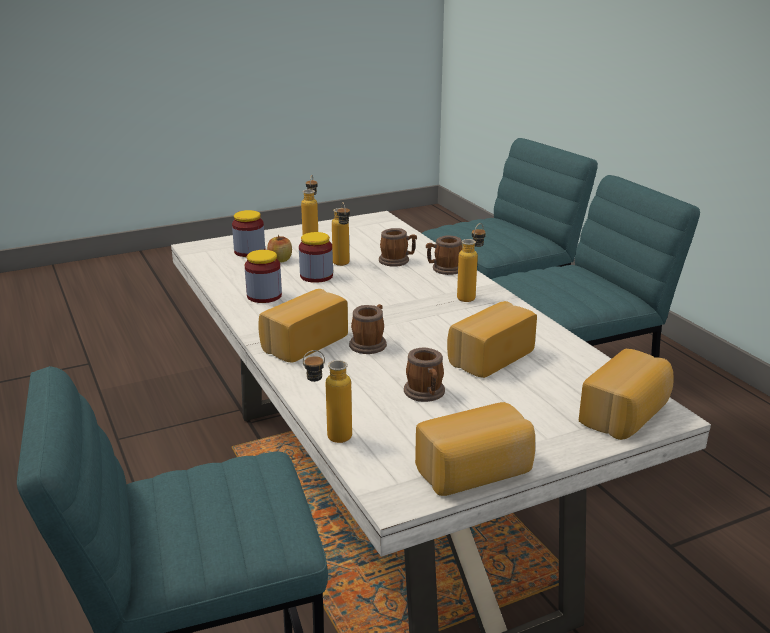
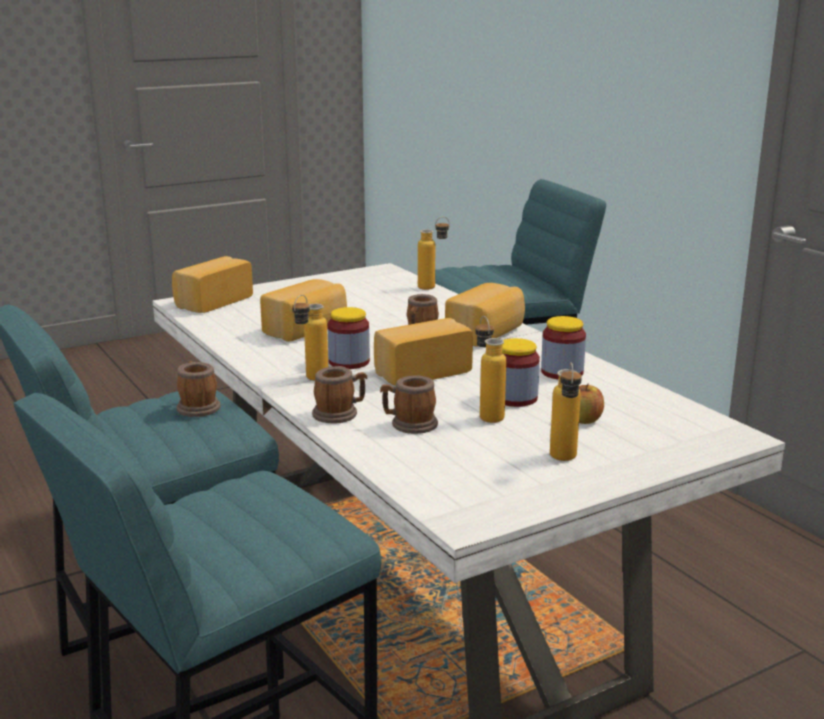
camera: 175 degrees right, 5 degrees down
(249, 251) = (643, 432): jar -> jar (349, 362)
(426, 394) = (365, 307): mug -> mug (197, 406)
(475, 473) = (333, 278): bread -> bread (421, 371)

